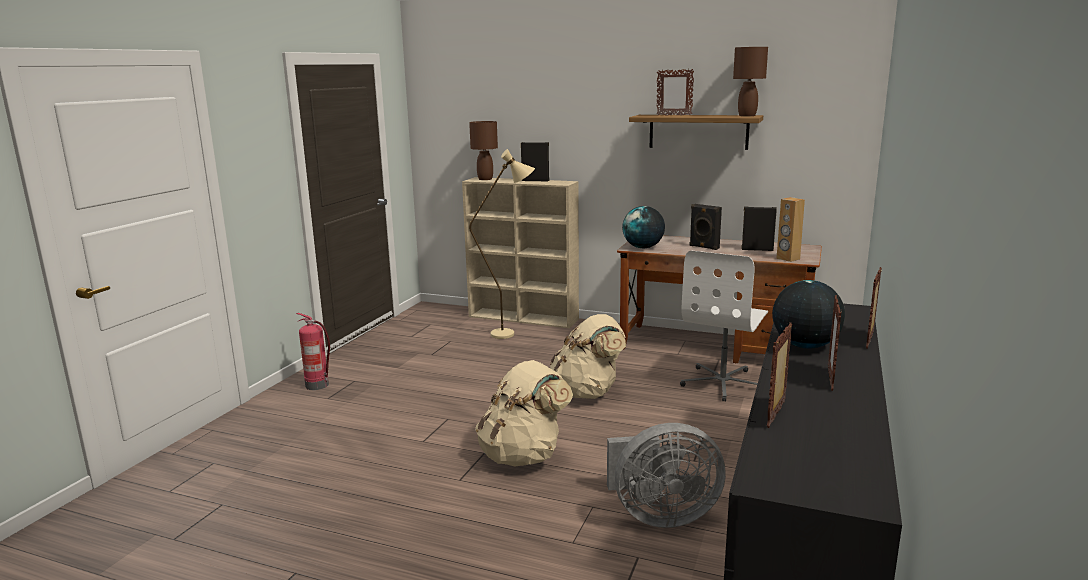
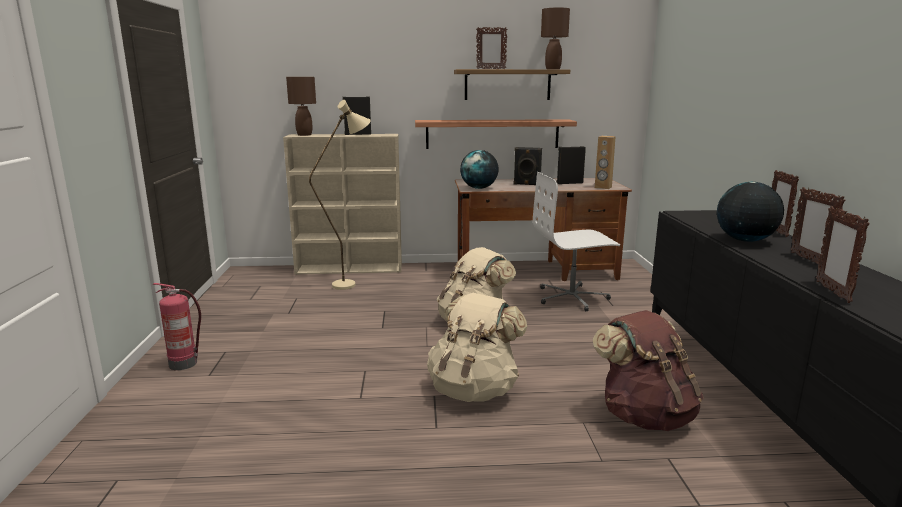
camera: 25 degrees left, 0 degrees up
(660, 515) = (644, 415): grey fan -> brown backpack
(680, 186) = (492, 134): none -> shelf
(723, 383) = (572, 297): white office chair -> white office chair turned 75 degrees clockwise

